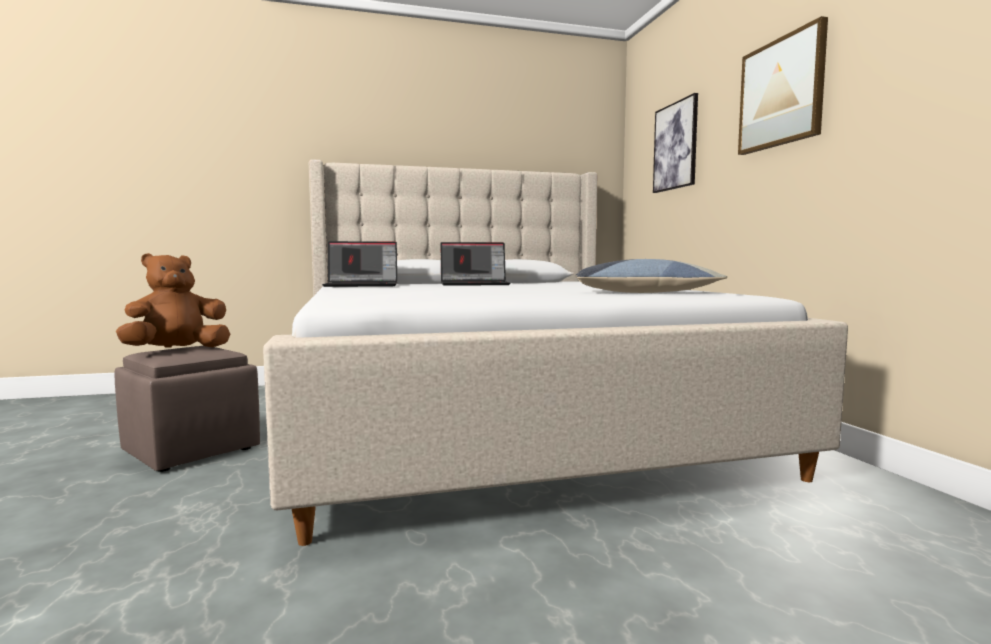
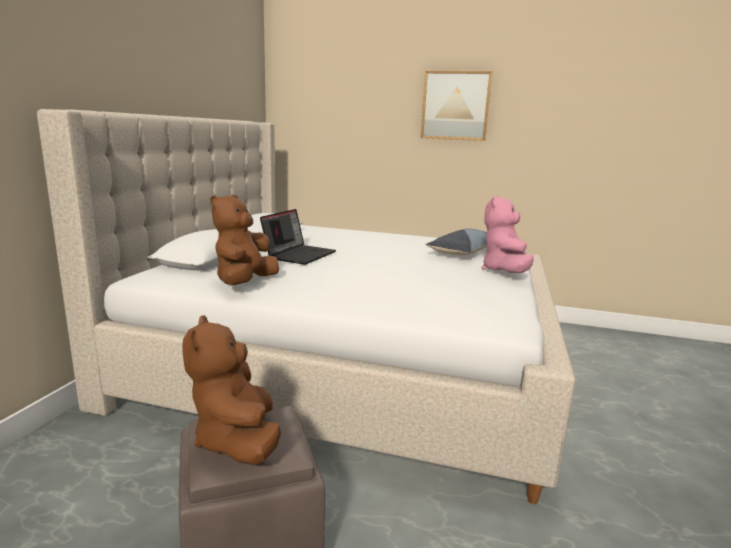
camera: 60 degrees left, 10 degrees up
(363, 285) = (245, 283): laptop -> brown plush toy
(579, 298) = (505, 272): none -> pink plush toy
(675, 146) = (345, 113): picture -> none

